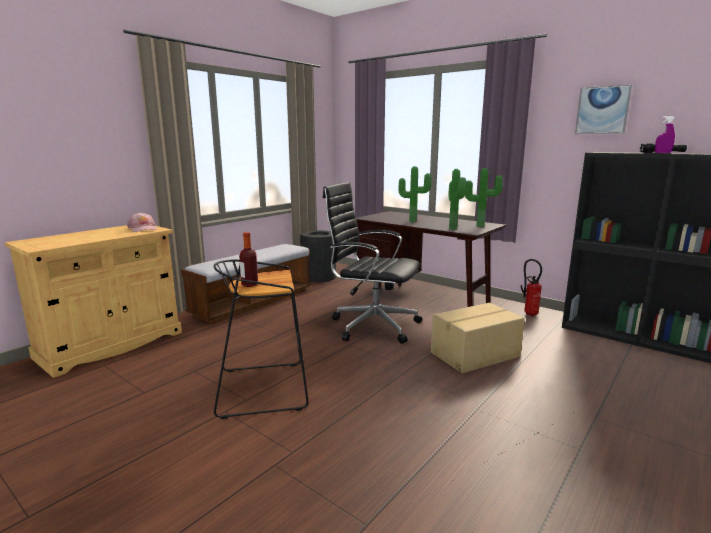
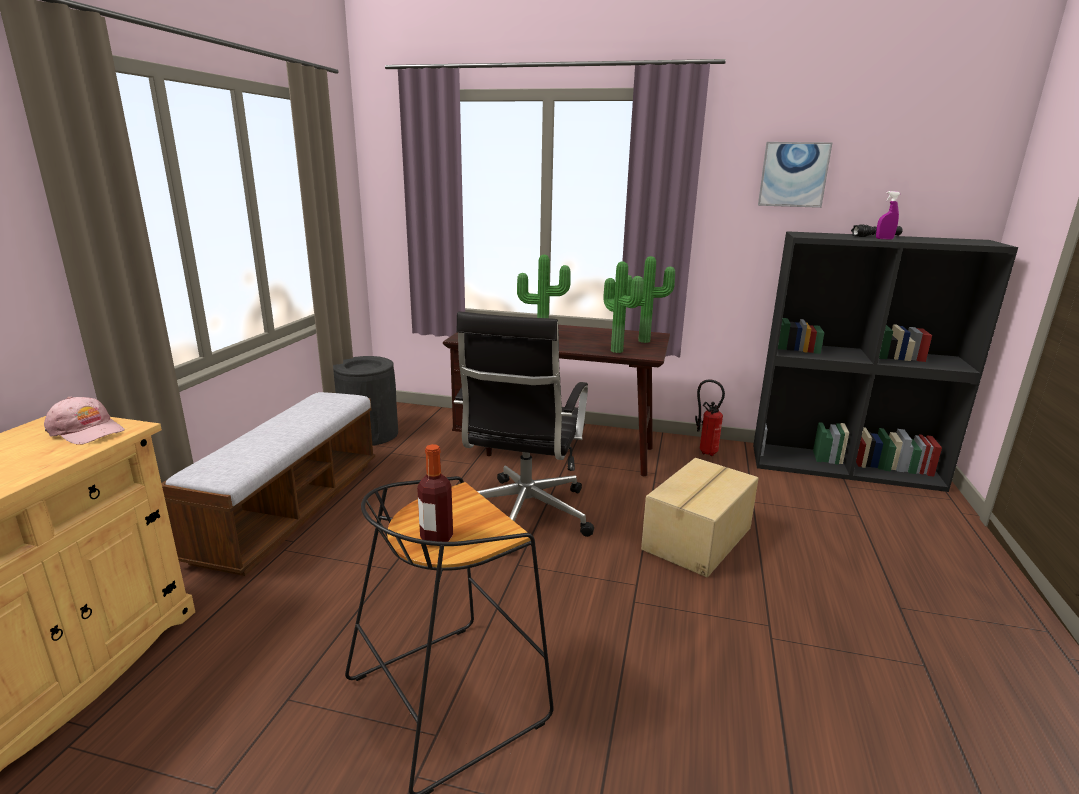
camera: 25 degrees left, 5 degrees up
(372, 325) = (523, 516): black office chair -> black office chair turned 75 degrees counterclockwise

